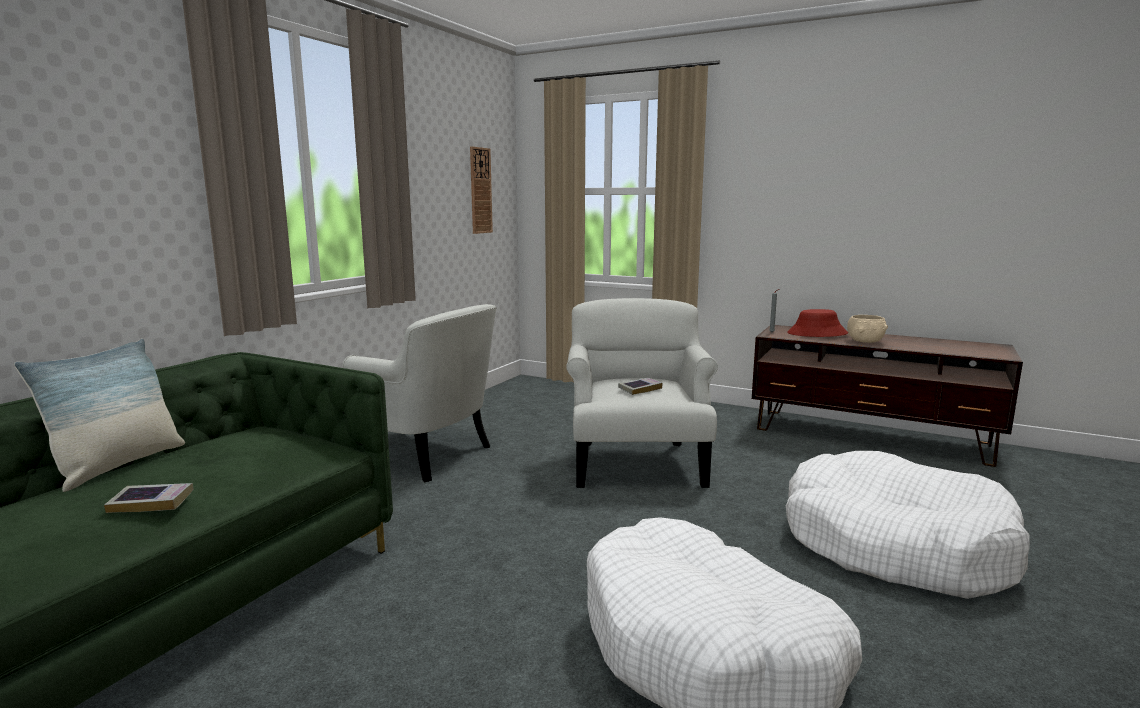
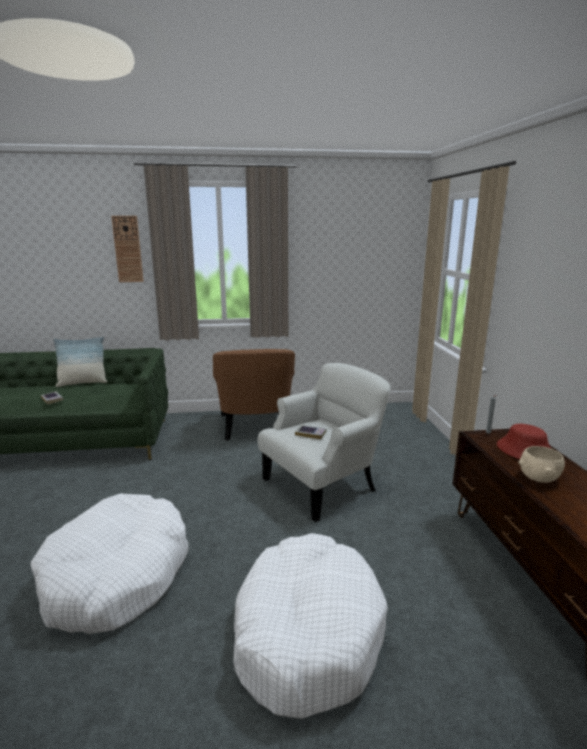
camera: 55 degrees right, 5 degrees up
(422, 454) = (255, 426): white armchair -> brown armchair
(480, 190) = (375, 266): wall clock -> wall clock (128, 249)

